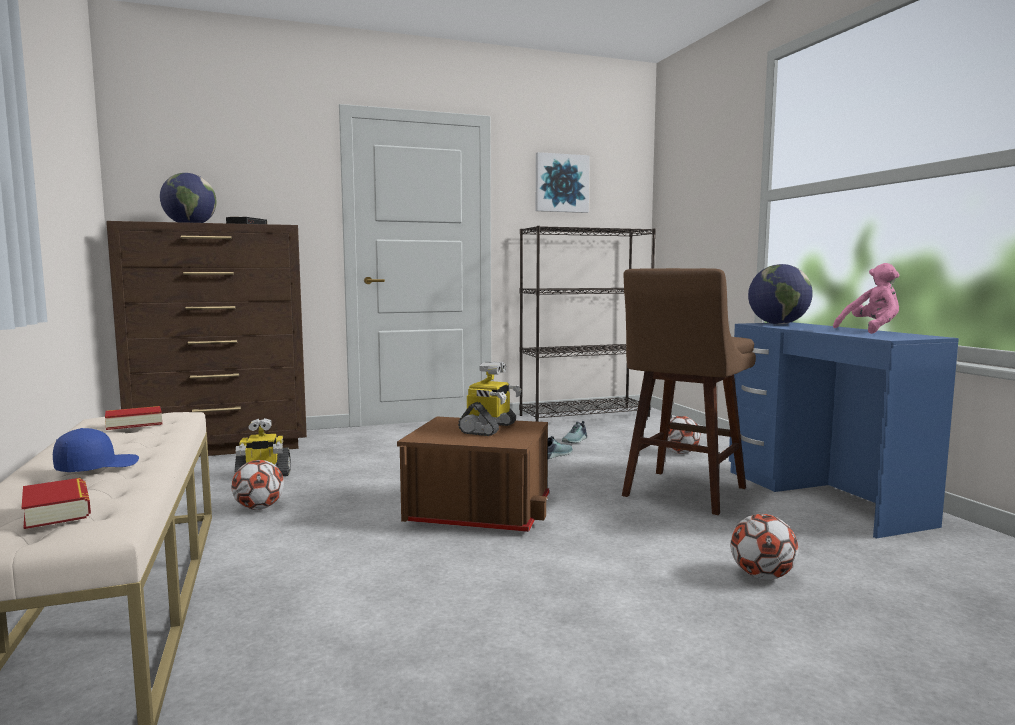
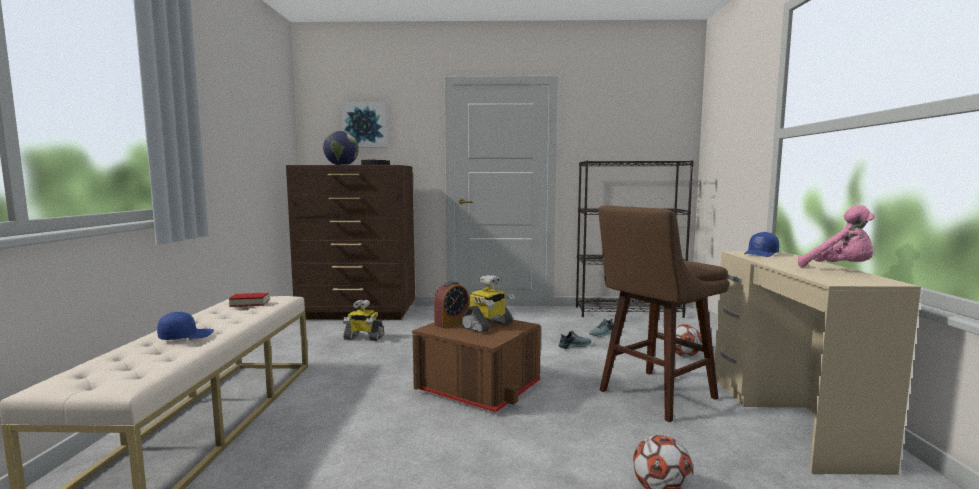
camera: 20 degrees right, 0 degrees up
(57, 511) = (122, 369): book -> none
(259, 508) = (340, 363): football -> none
(439, 429) = (451, 323): none -> alarm clock
(561, 183) = (616, 125): picture -> picture (365, 125)
(778, 324) = (761, 254): globe -> blue cap
(823, 497) = (789, 419): blue desk -> beige desk
(871, 330) = (840, 269): pink plush toy -> pink plush toy turned 60 degrees clockwise

